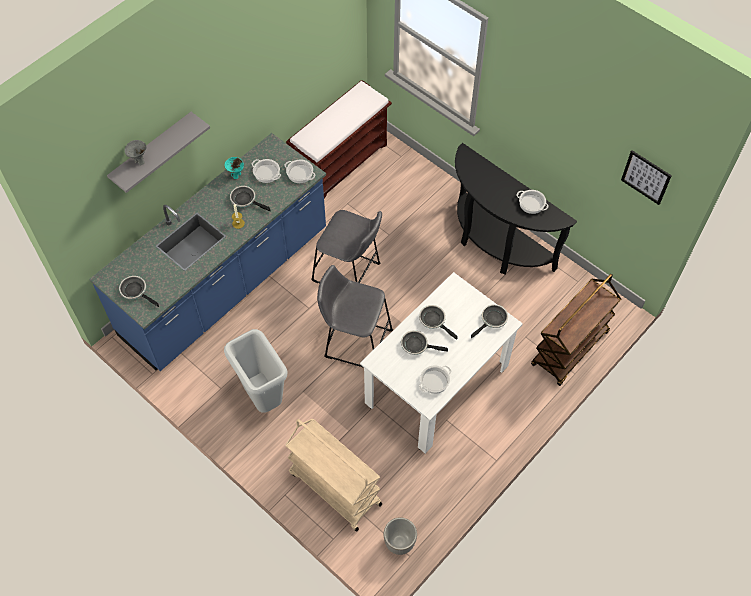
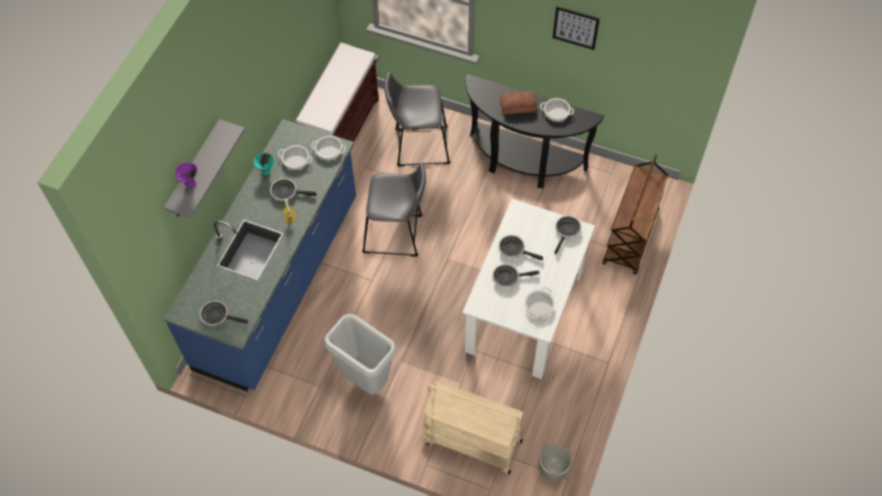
camera: 20 degrees left, 0 degrees up
(139, 161) = (190, 183): grey bowl -> purple bowl
(355, 342) = (430, 298): grey stool -> grey stool (418, 146)
(497, 187) = (518, 106): none -> bread
(646, 177) = (666, 54): picture -> picture (575, 27)

